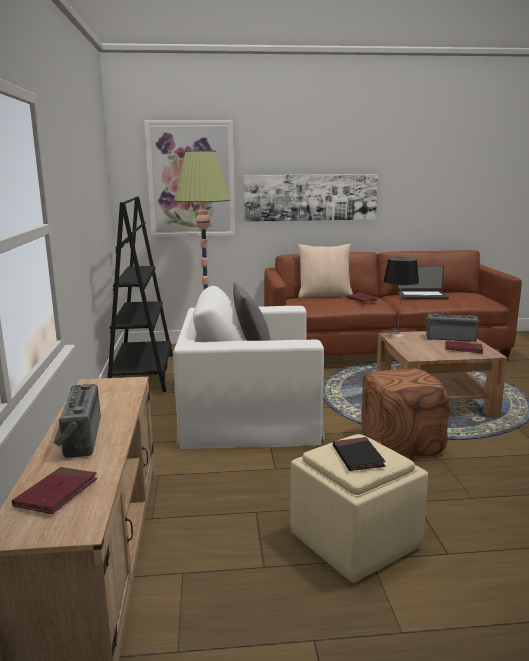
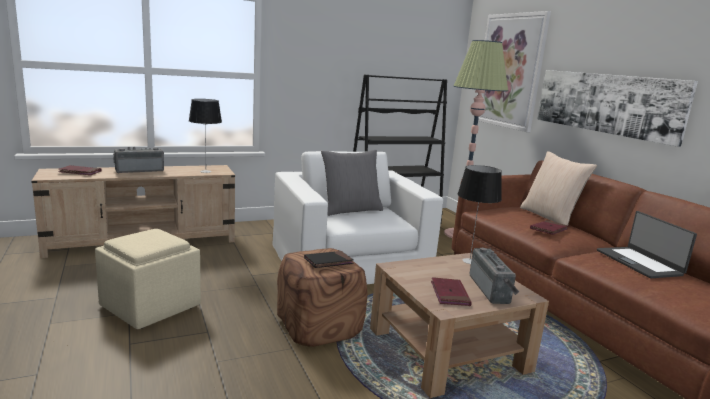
camera: 70 degrees right, 0 degrees up
(119, 392) = (206, 171): none -> table lamp
(357, 457) = (143, 239): black book -> black book (328, 261)

